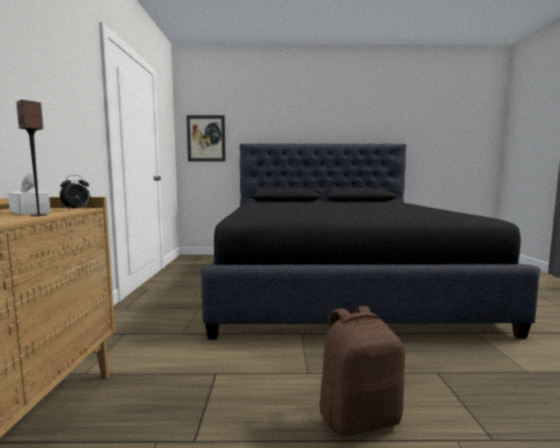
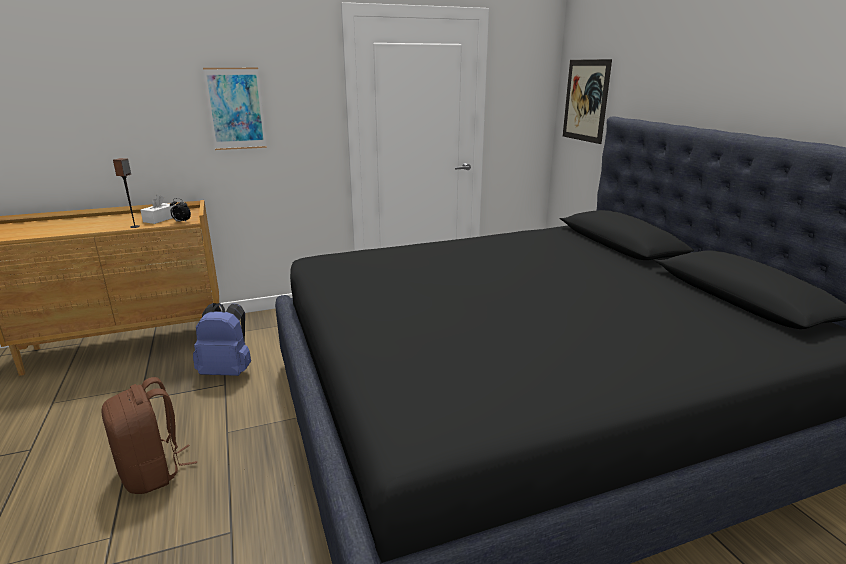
camera: 70 degrees right, 15 degrees up
(38, 87) = (236, 109): none -> picture
(188, 371) = (228, 371): none -> blue backpack

